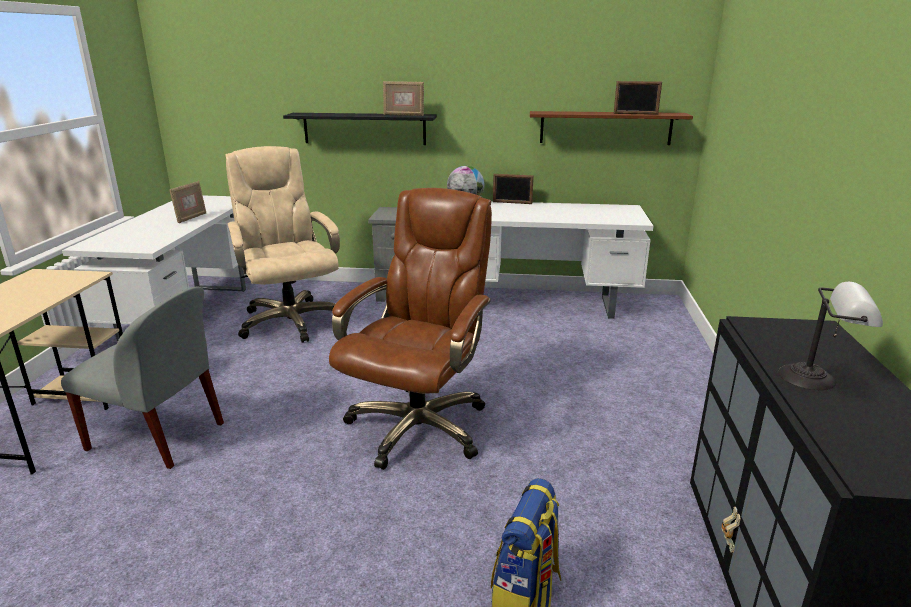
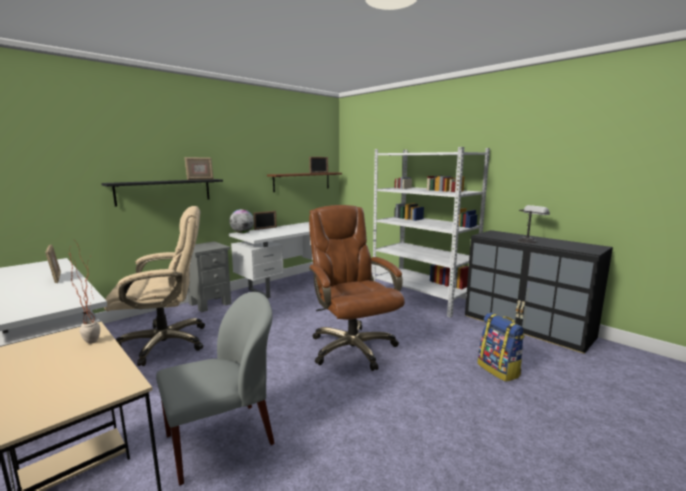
camera: 50 degrees left, 10 degrees down
(69, 286) = (92, 339): none -> potted plant
(291, 321) = (164, 343): beige office chair -> beige office chair turned 150 degrees clockwise
(691, 413) = (422, 297): none -> white bookcase

